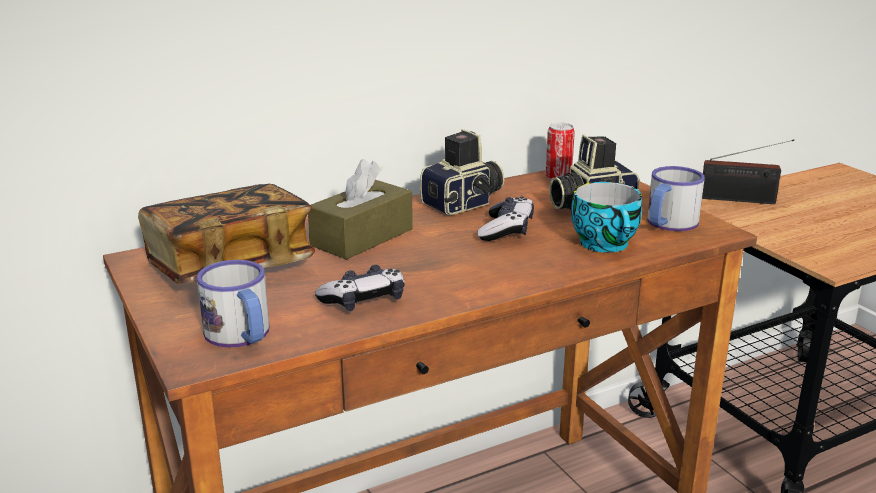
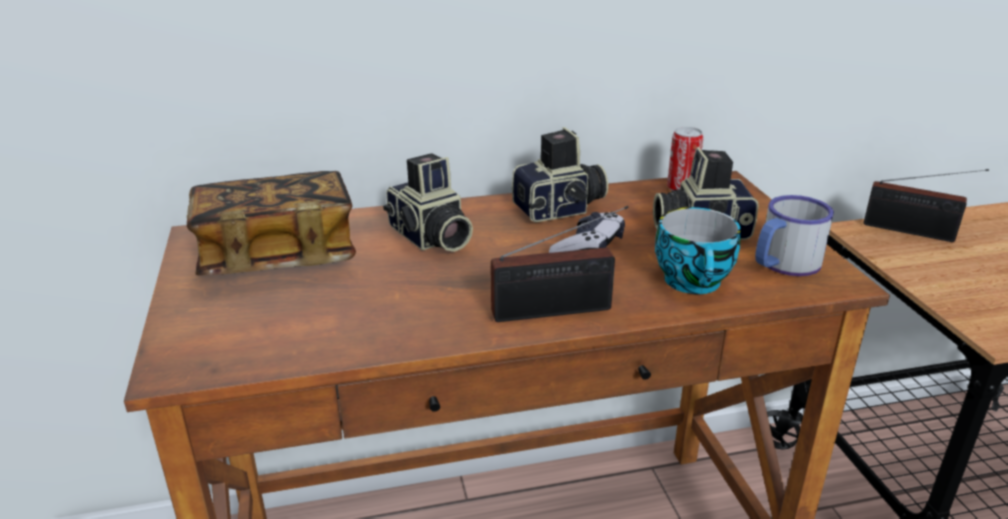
camera: 15 degrees right, 5 degrees up
(241, 336) = (236, 344): mug -> none
(362, 237) = (429, 238): brown tissue box -> camera
(363, 301) = (385, 319): game controller -> none
(508, 277) = (558, 310): none -> radio

